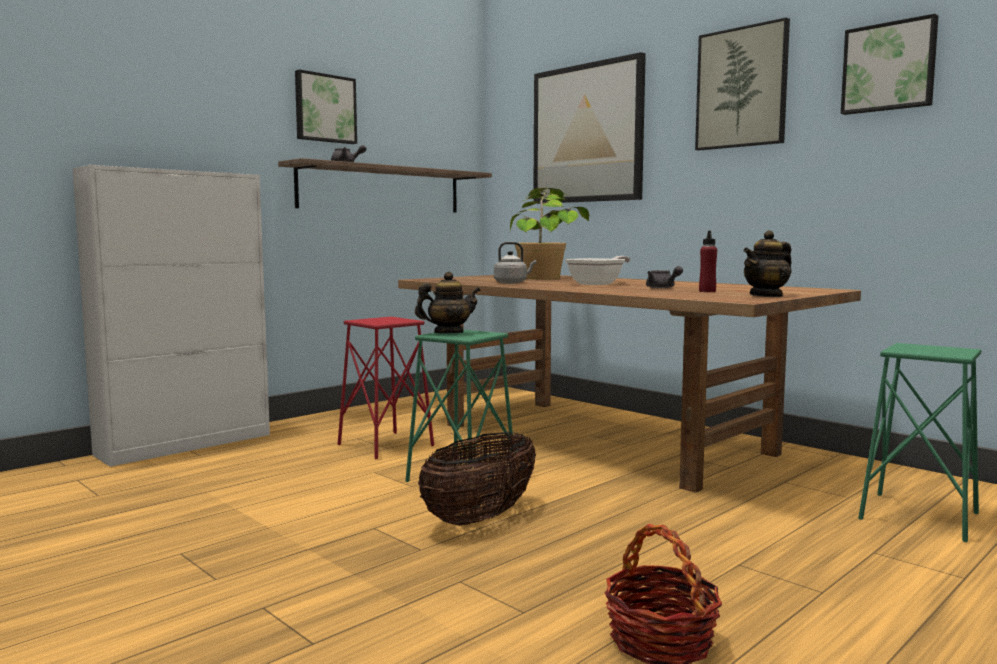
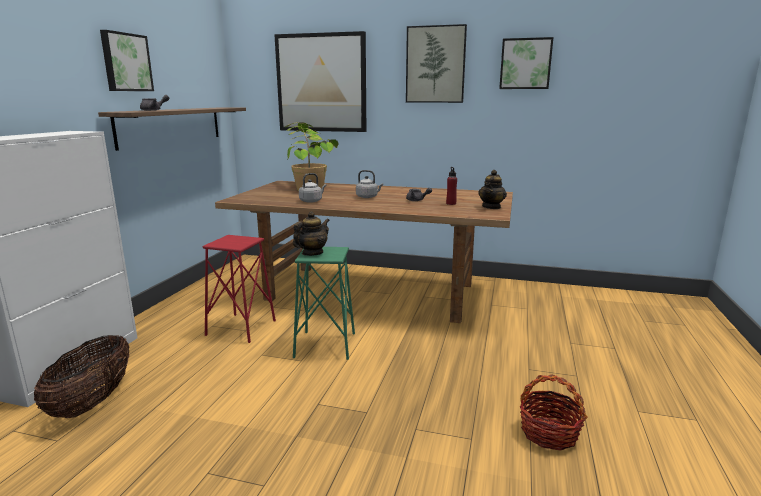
camera: 30 degrees left, 10 degrees up
(480, 518) = (372, 375): basket -> basket (92, 402)
(599, 284) = (368, 197): frying pan -> grey kettle
(919, 516) = (565, 314): green stool -> none

